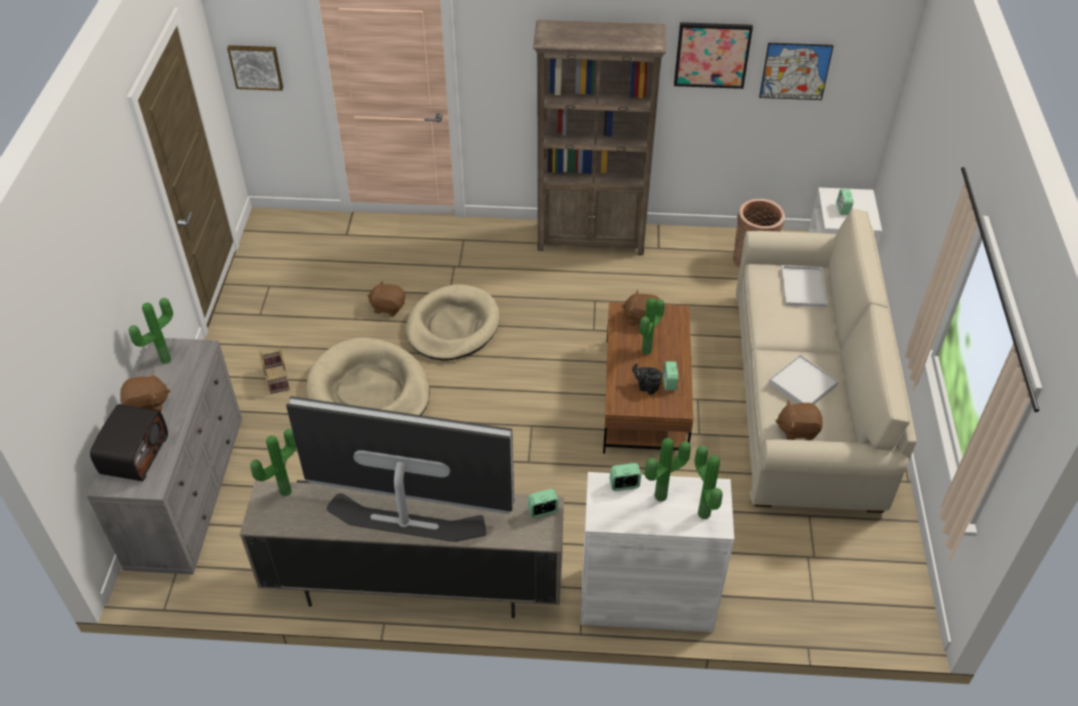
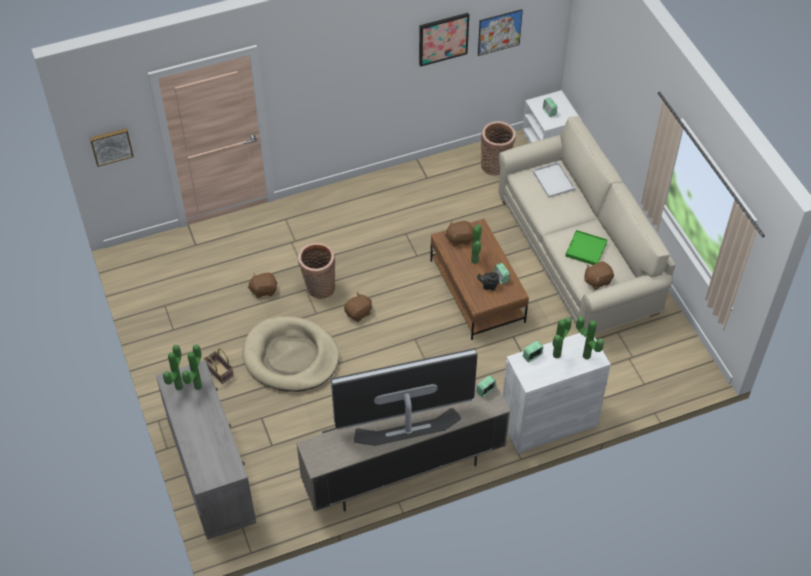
camera: 25 degrees left, 5 degrees up
(134, 454) = (207, 457): radio -> none
(147, 405) = (190, 421): brown plush toy -> brown plush toy (358, 313)
(284, 490) = (319, 441): potted plant -> potted plant (196, 386)
(452, 326) = (318, 288): beige dog bed -> basket
(591, 239) = (377, 187): brown bookcase -> none
(802, 384) = (586, 249): white tray -> green tray

